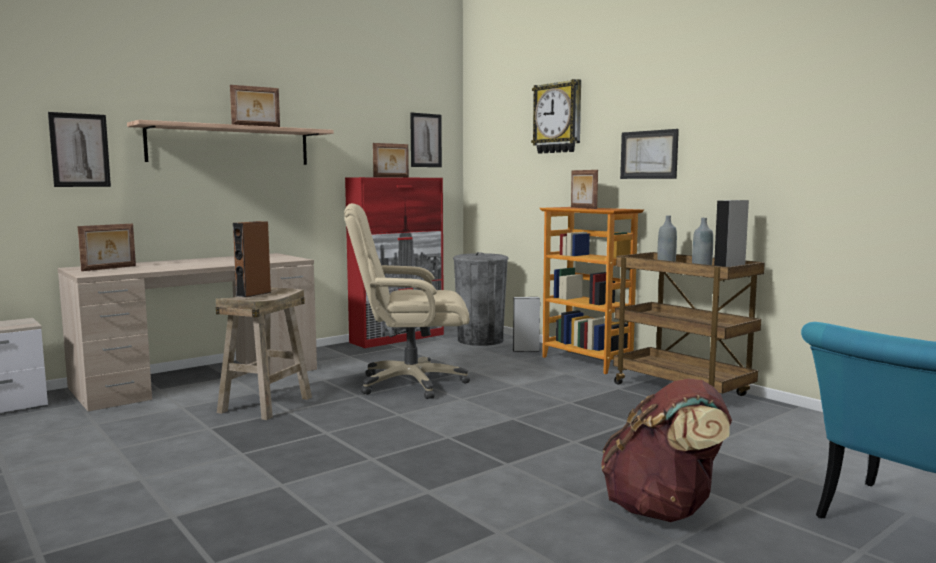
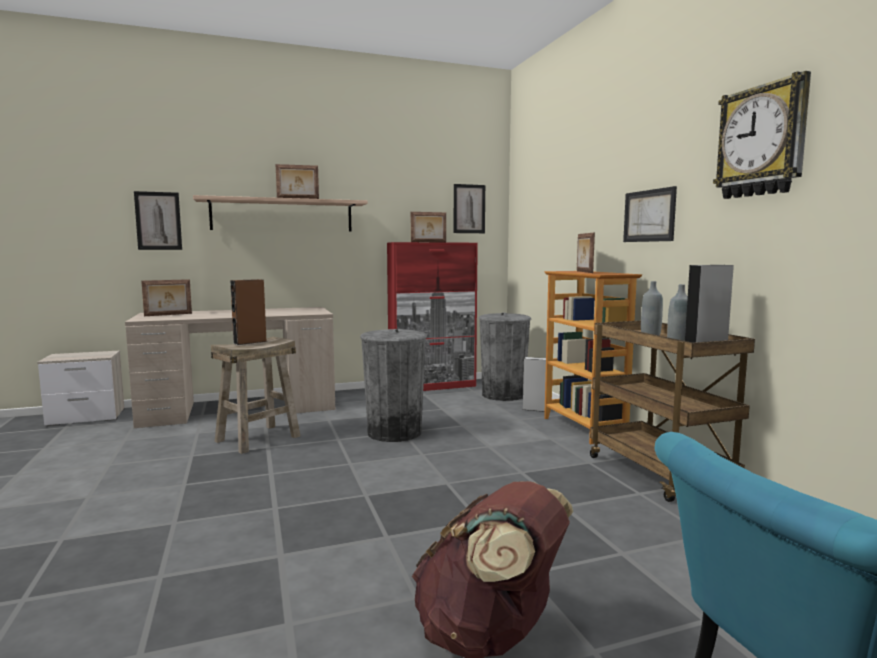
camera: 20 degrees right, 0 degrees up
(410, 383) = (394, 432): beige office chair -> grey trash can
(558, 118) = (575, 182): wall clock -> wall clock (762, 141)

